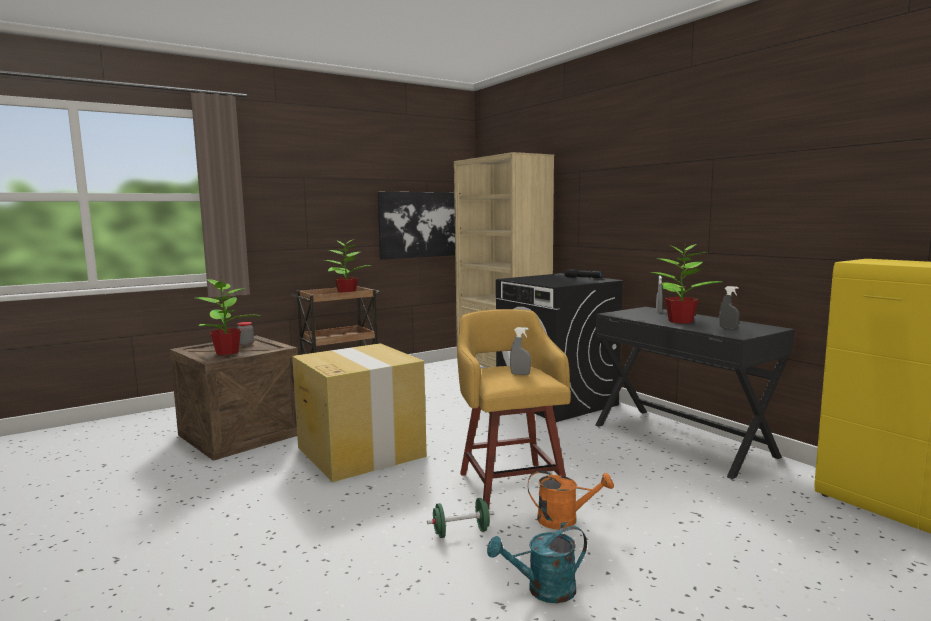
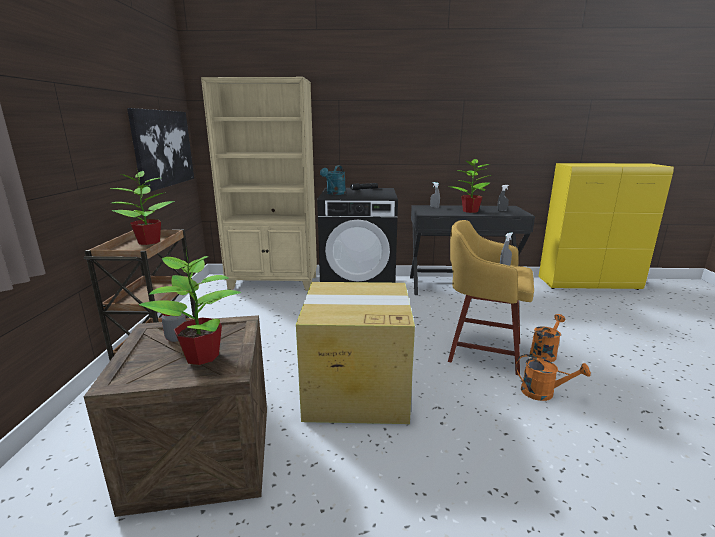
camera: 55 degrees left, 10 degrees up
(461, 532) = (543, 393): green dumbbell -> orange watering can
(543, 590) = (630, 391): turquoise watering can -> turquoise watering can (334, 193)

